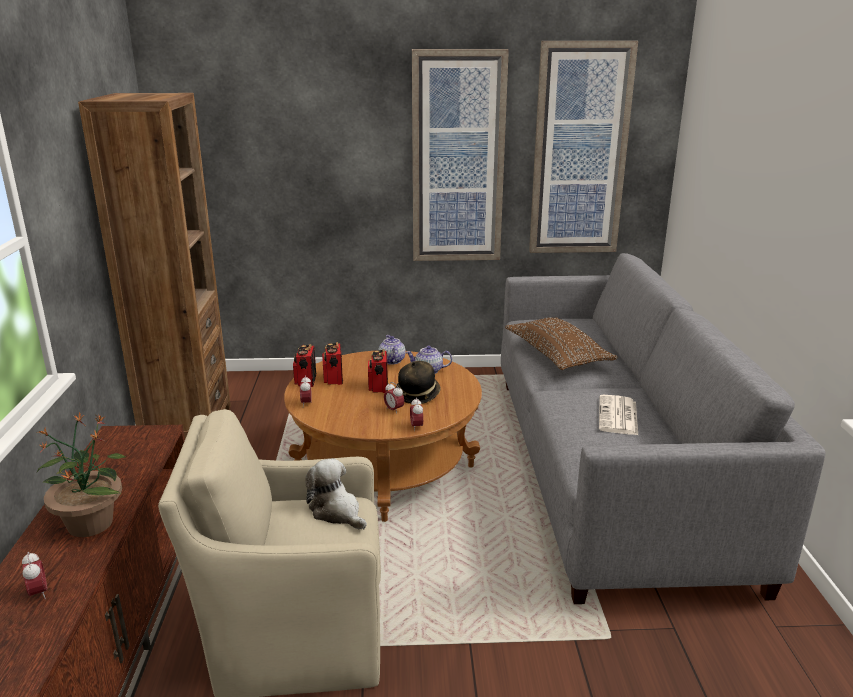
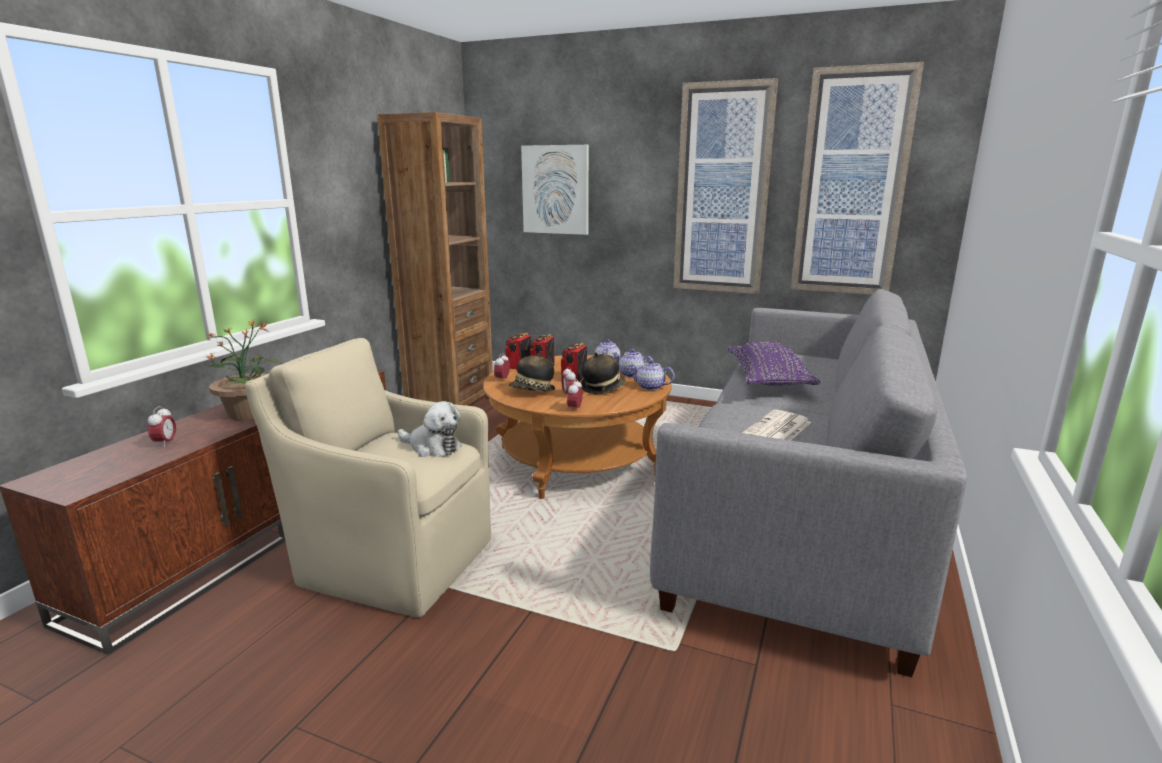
camera: 25 degrees right, 5 degrees down
(268, 162) = (555, 190): none -> picture
(337, 512) = (432, 447): plush toy -> plush toy turned 135 degrees clockwise
(353, 413) = (532, 391): none -> hat
(459, 384) = (650, 387): none -> teapot
(557, 355) = (768, 379): brown pillow -> purple pillow

